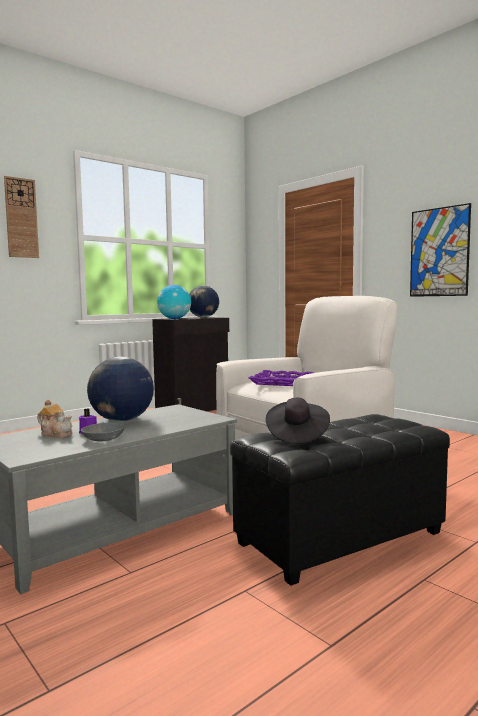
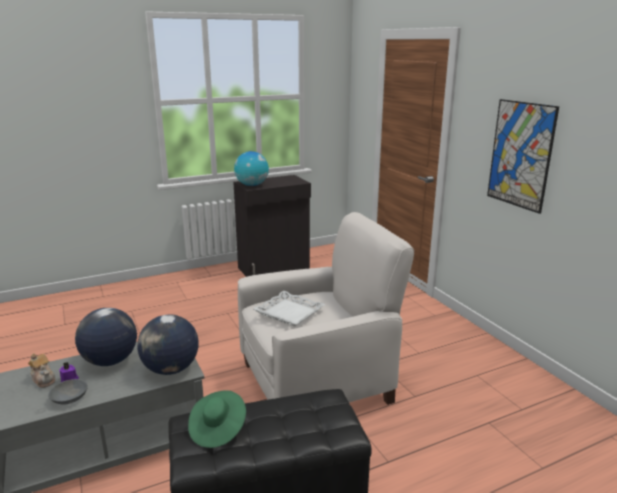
camera: 15 degrees right, 15 degrees up
(21, 218) = (95, 91): wall clock -> none
(203, 317) = (287, 179): globe -> globe (170, 369)
(282, 382) = (290, 312): purple tray -> white tray
(296, 435) = (217, 429): black hat -> green hat

